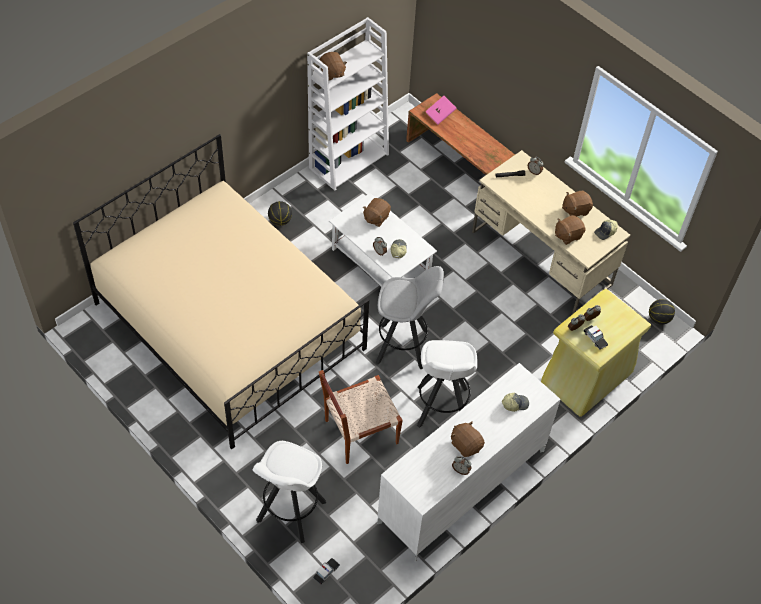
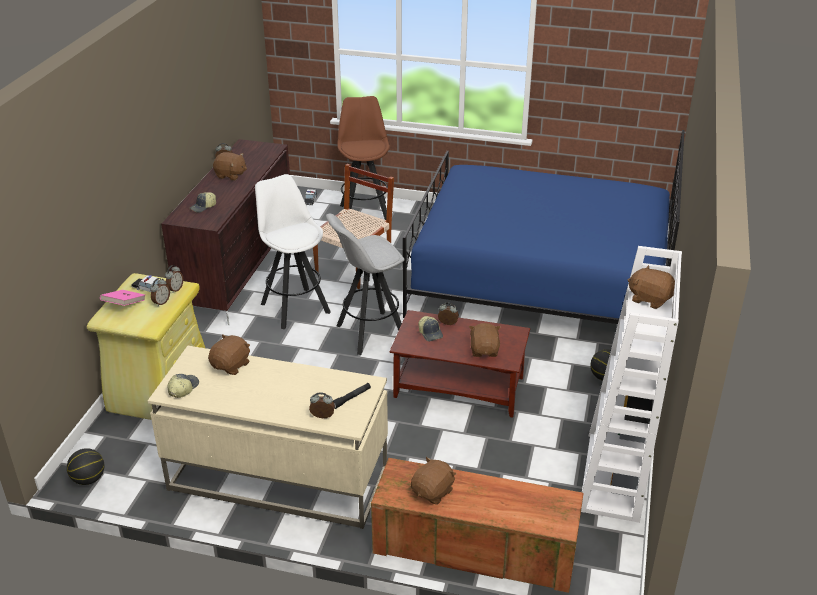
camera: 150 degrees right, 20 degrees down
(229, 325) = (540, 283): beige bed -> blue bed
(289, 513) = (365, 213): white stool -> brown stool
(381, 264) = (458, 387): white coffee table -> brown coffee table
(440, 115) = (536, 509): pink book -> pink book (124, 305)
(462, 487) = (239, 271): white dresser -> brown dresser
(575, 210) = (237, 396): brown plush toy -> brown plush toy (433, 492)

